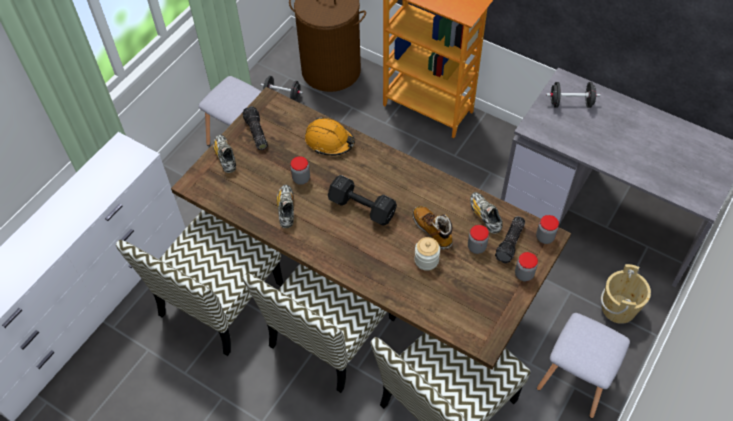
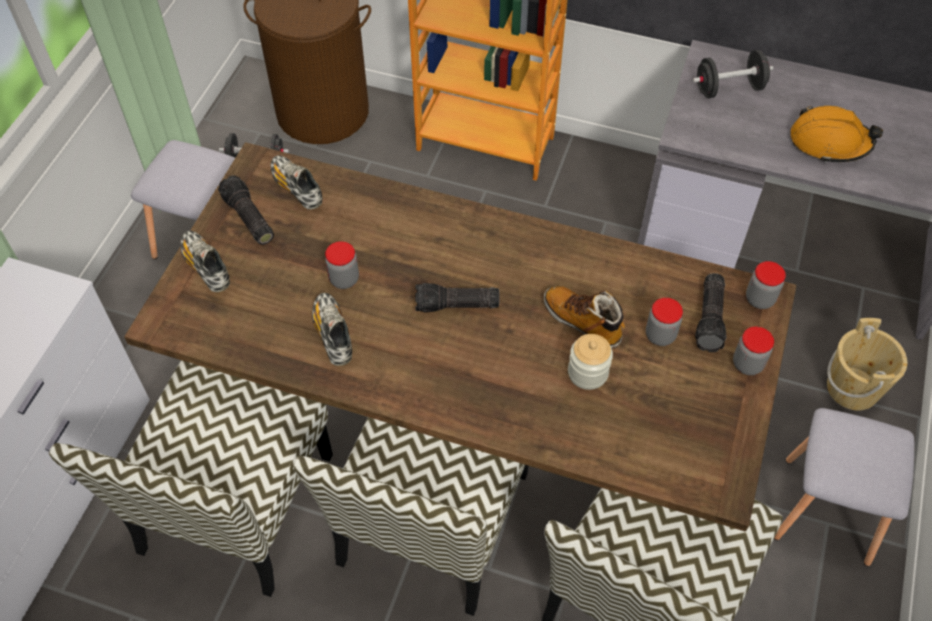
camera: 15 degrees left, 0 degrees up
(329, 141) = (374, 210): orange hard hat -> orange hard hat (829, 142)
(361, 207) = (456, 306): black dumbbell -> flashlight
(485, 216) = (657, 283): shoe -> shoe (297, 188)

